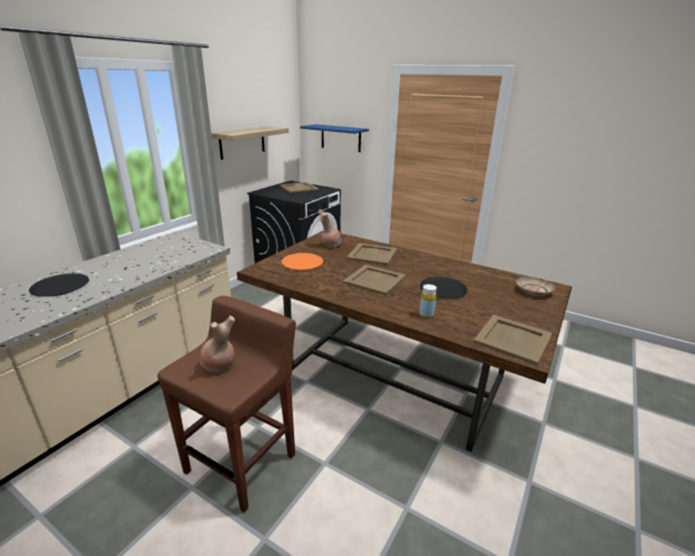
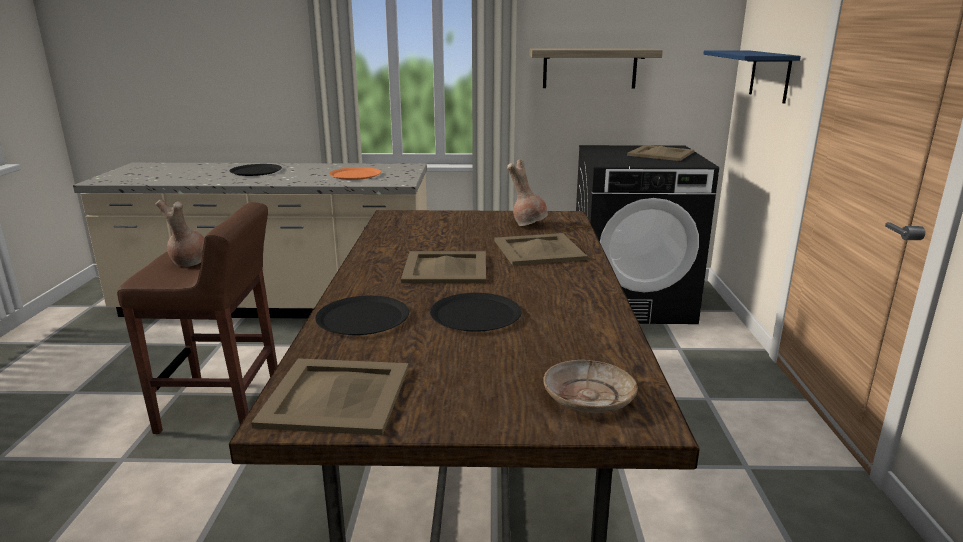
camera: 60 degrees right, 5 degrees down
(302, 262) = (444, 225): orange plate -> orange plate (355, 174)
(426, 314) = (362, 317): yellow bottle -> black plate

